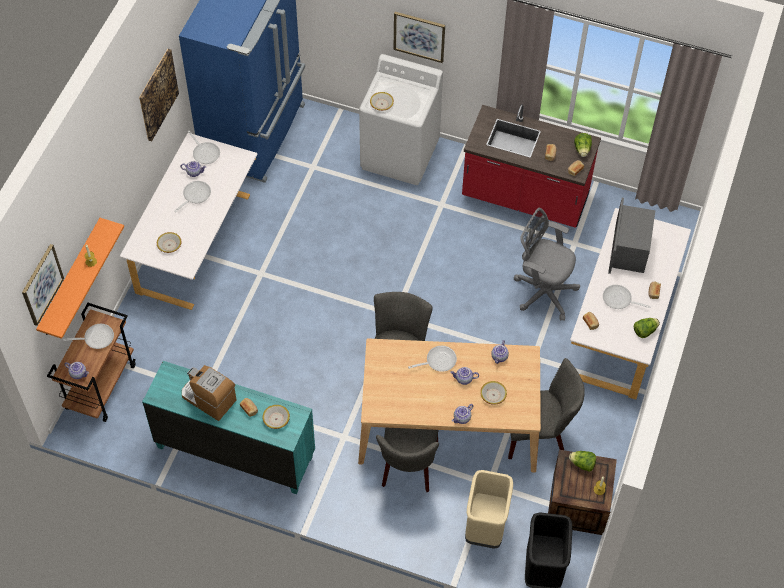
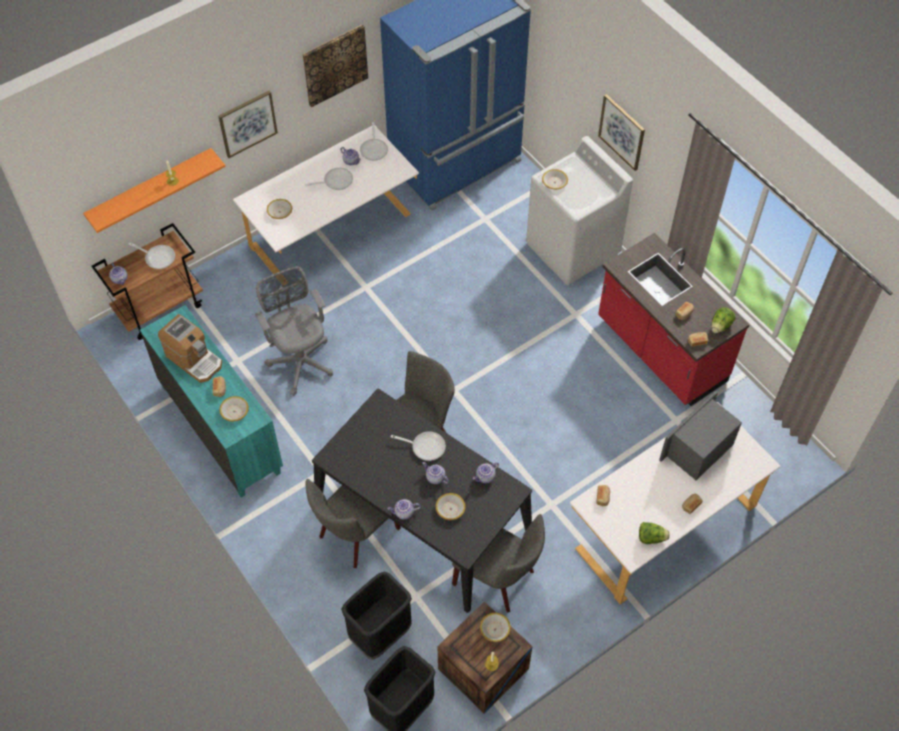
camera: 35 degrees right, 0 degrees up
(42, 284) = (100, 173): picture -> picture (247, 123)
(209, 398) = (194, 359): coffee machine -> coffee machine turned 150 degrees clockwise
(448, 423) = (422, 517): beige dining table -> black dining table
(485, 528) = (380, 634): beige trash can -> black trash can
(542, 291) = (608, 447): grey office chair -> grey office chair (300, 359)
(582, 464) = (495, 629): lettuce -> bowl
(619, 300) = (649, 492): frying pan -> none

